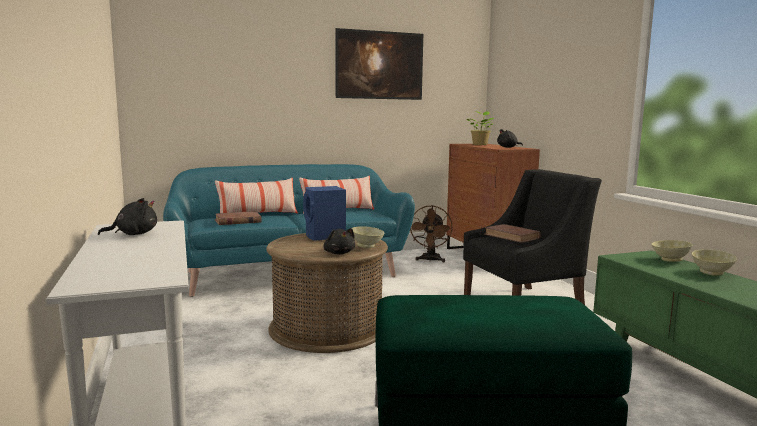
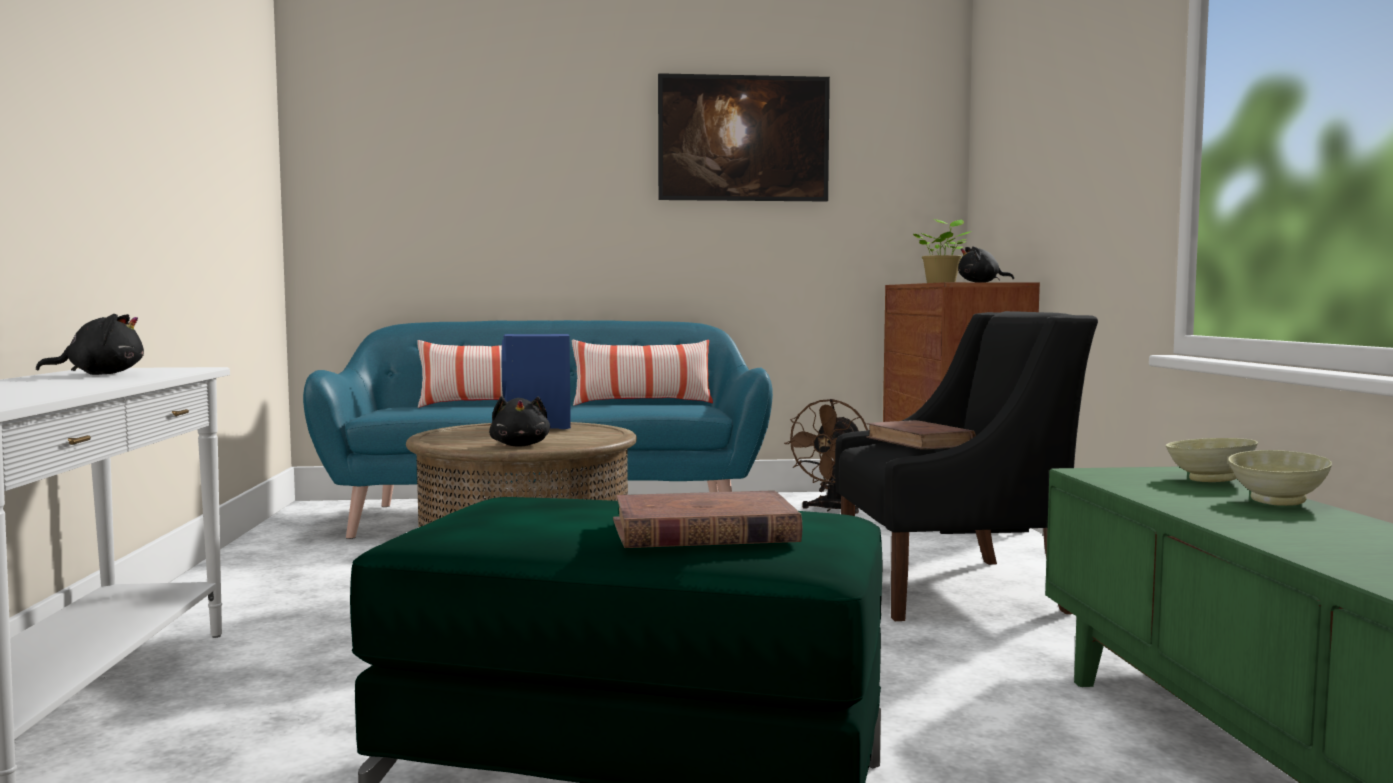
camera: 15 degrees right, 5 degrees down
(237, 221) = (440, 409): brown book -> brown book (703, 531)
(367, 246) = (587, 439): beige bowl -> none

